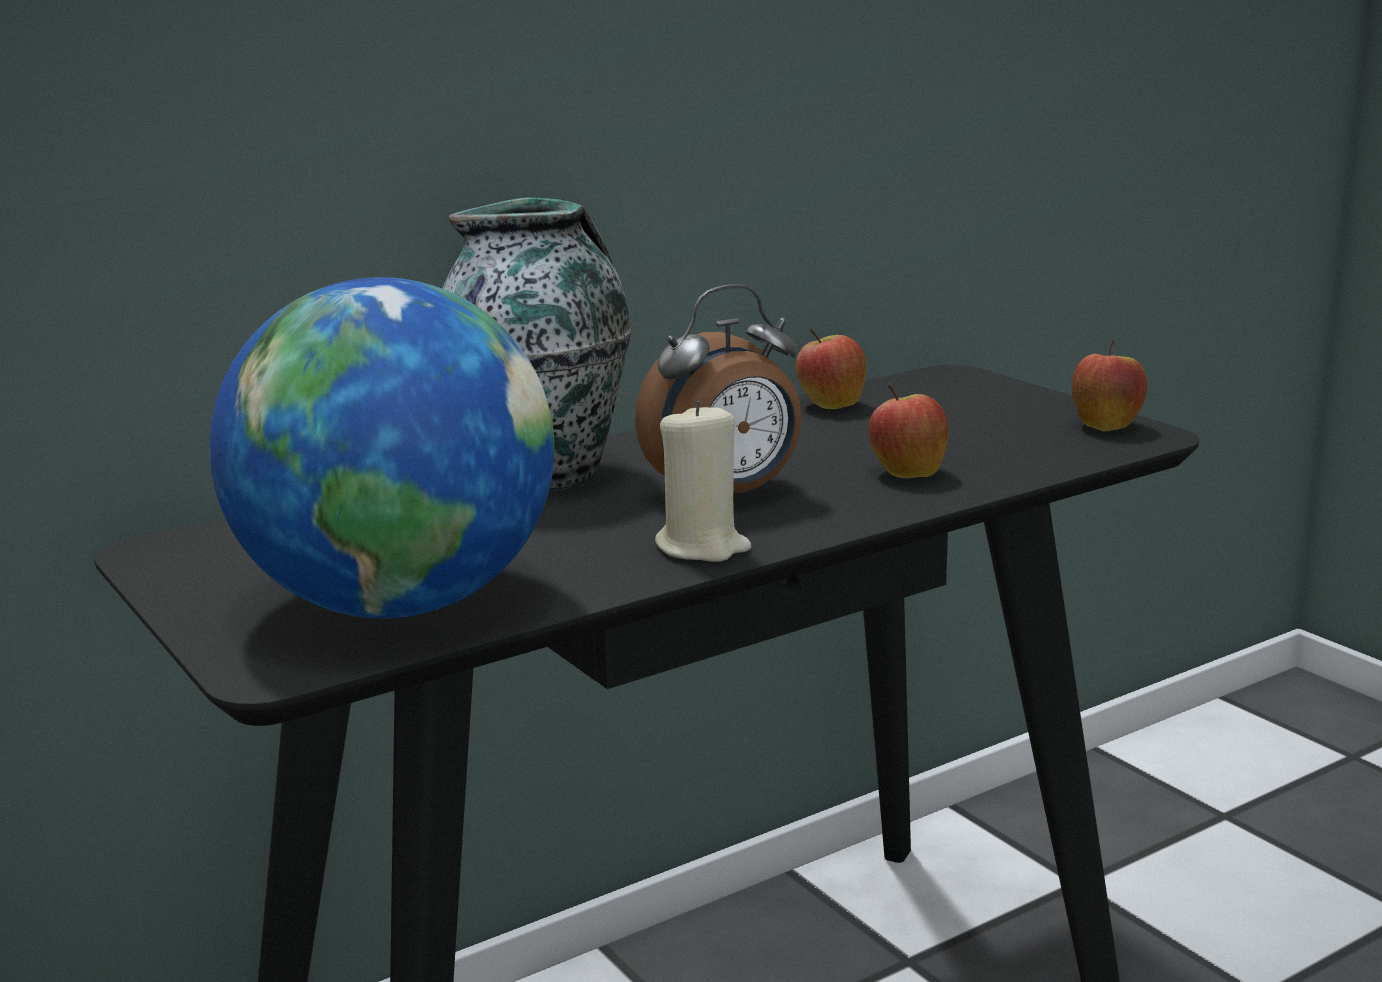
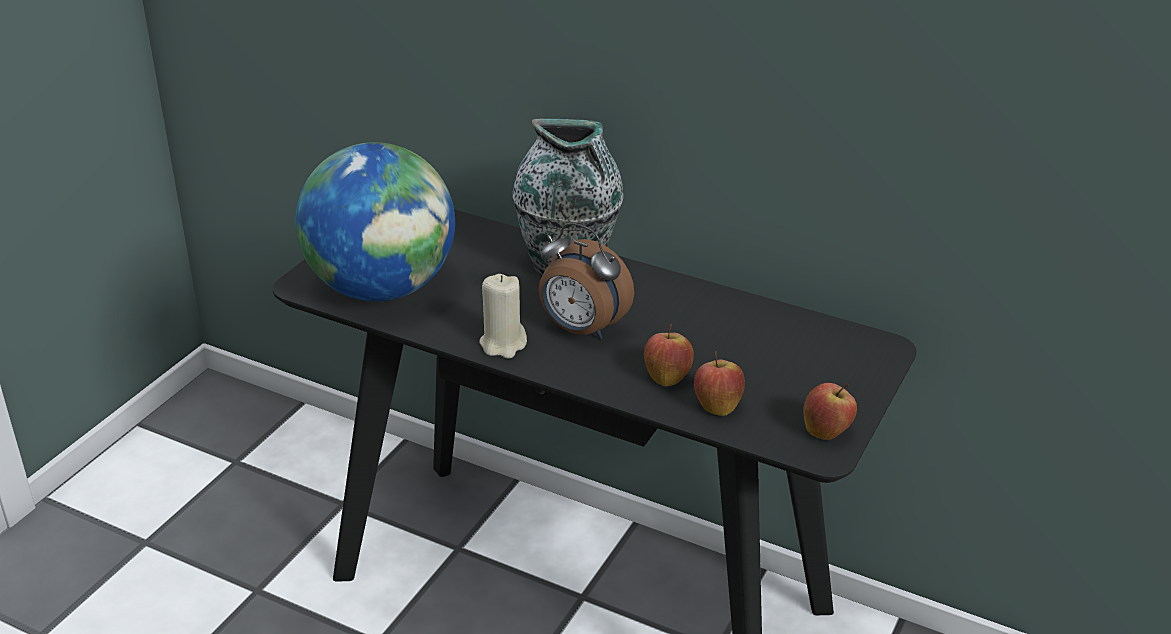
camera: 60 degrees right, 15 degrees up
(830, 405) = (770, 319): apple -> apple (717, 406)

